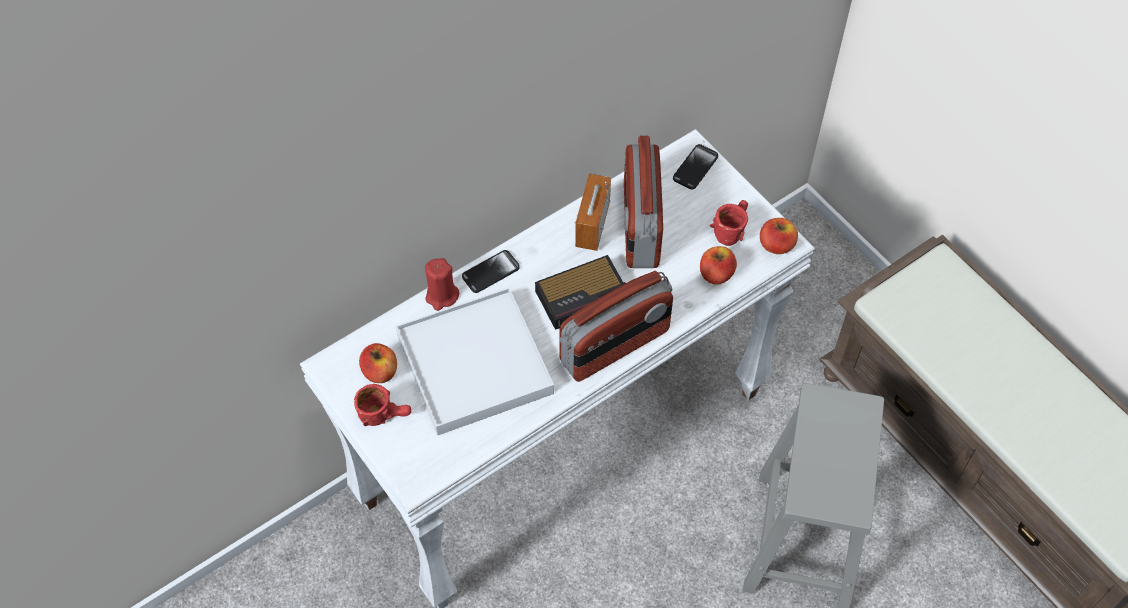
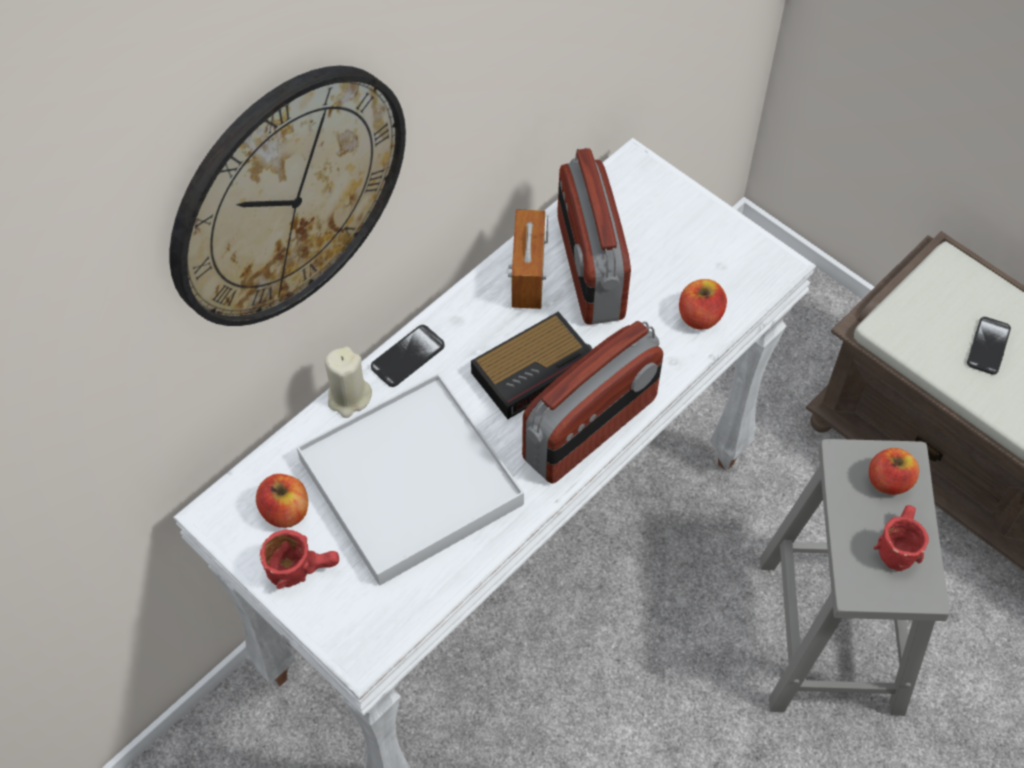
camera: 10 degrees left, 0 degrees up
(407, 145) = (287, 196): none -> wall clock
(441, 296) = (349, 397): red candle -> beige candle
(695, 168) = (643, 185): phone -> phone (988, 346)
(730, 228) = (704, 255): red mug -> red mug (896, 543)
(776, 245) = (767, 268): apple -> apple (888, 481)

